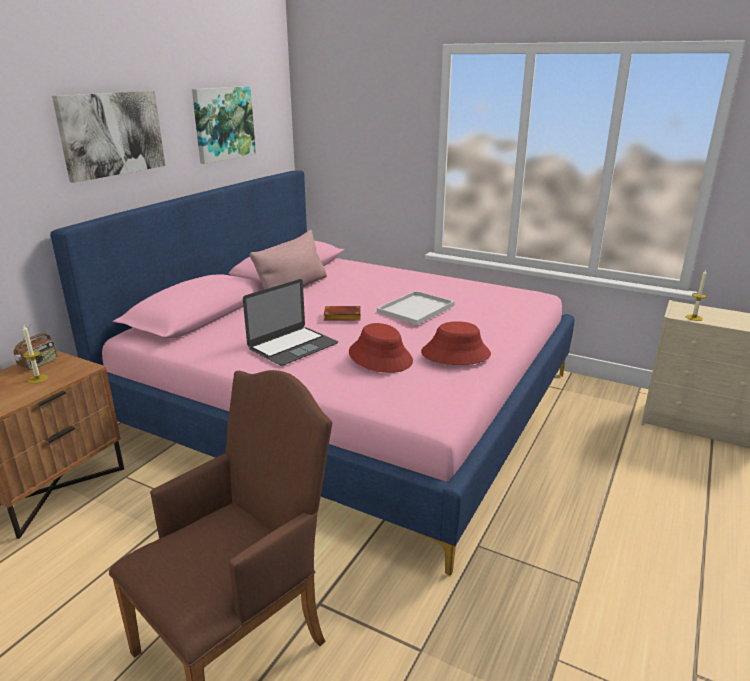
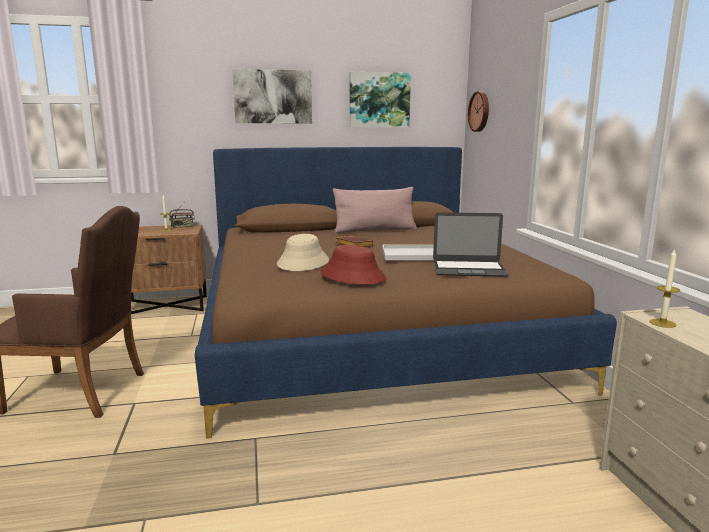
camera: 50 degrees right, 10 degrees down
(293, 346) = (284, 248): laptop -> laptop (469, 269)
(328, 130) = (480, 111): none -> wall clock
(351, 403) = (369, 333): pink bed -> brown bed
(380, 357) = (303, 262): red hat -> beige hat

